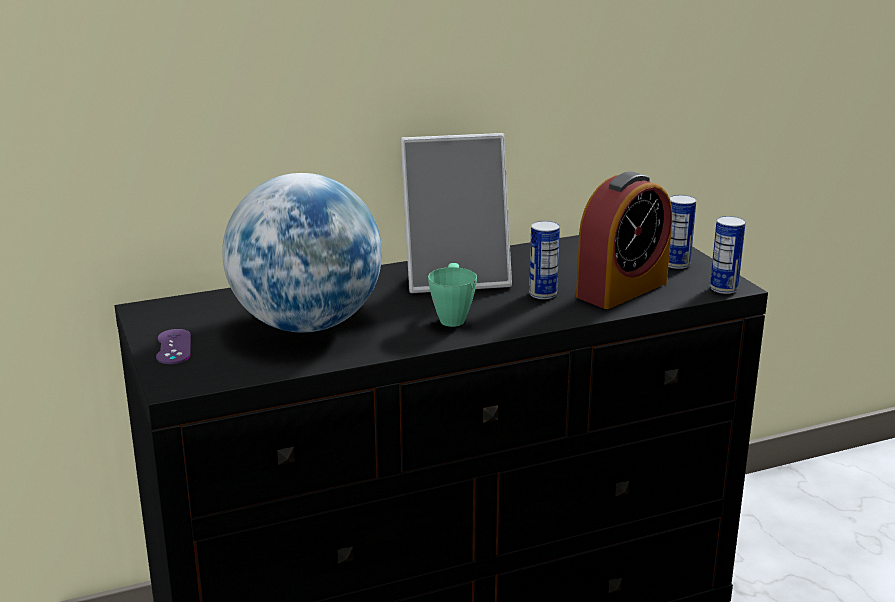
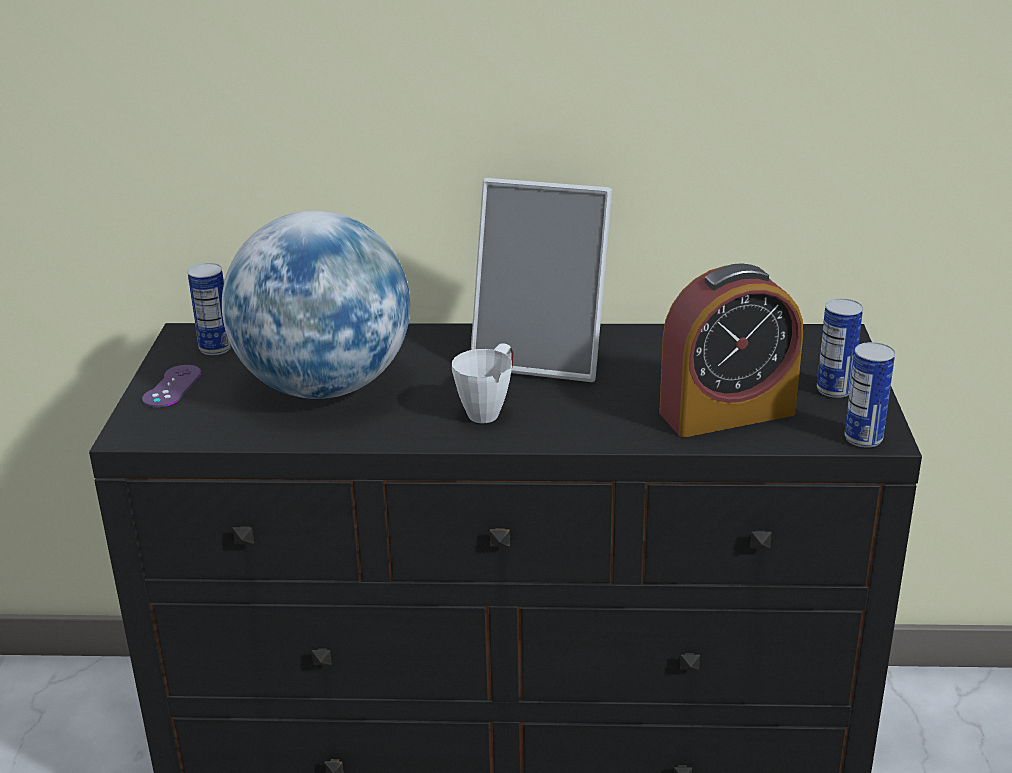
camera: 25 degrees right, 5 degrees up
(452, 316) = (489, 409): green mug -> white mug
(542, 294) = (623, 400): can -> can (215, 348)

